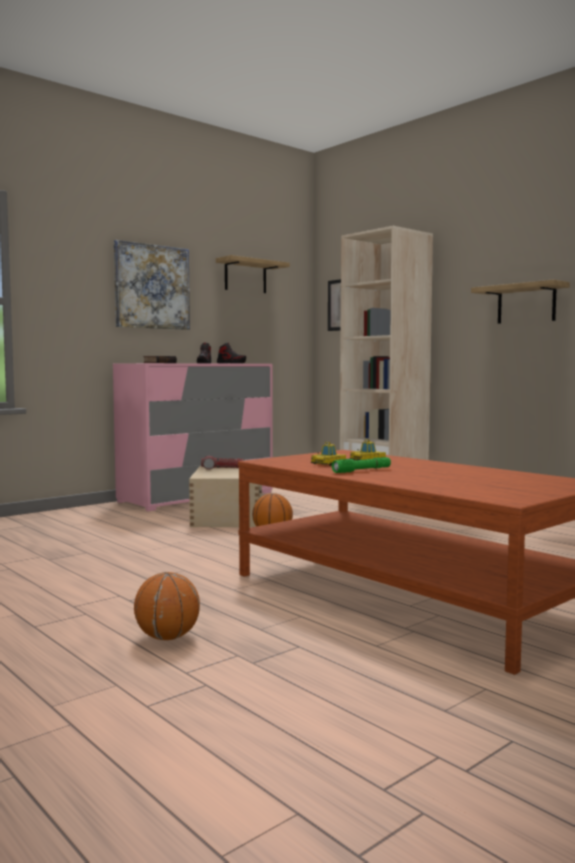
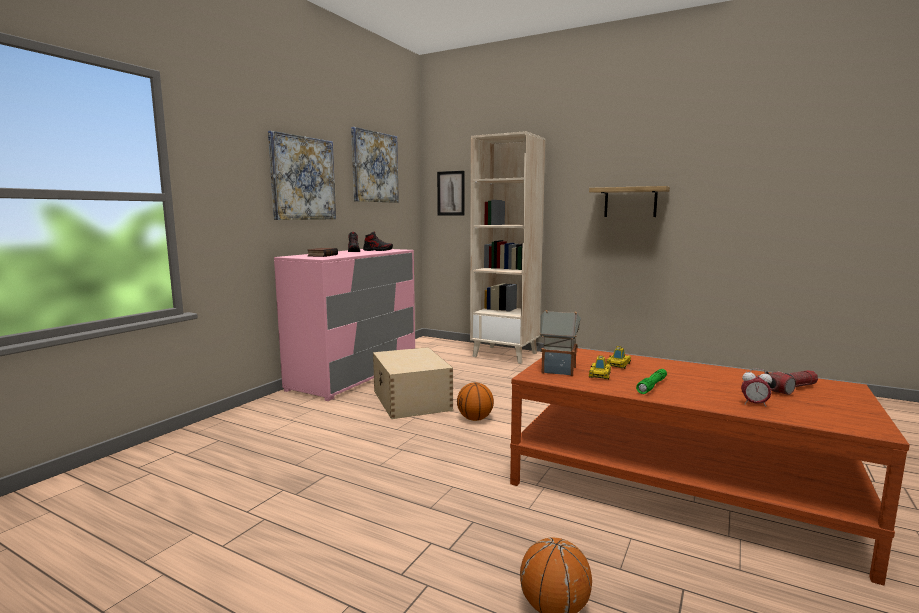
camera: 20 degrees left, 5 degrees up
(222, 469) = (401, 356): flashlight -> flashlight (790, 389)
(245, 276) = (374, 167): shelf -> picture
(295, 459) = (557, 370): none -> toy house
(433, 483) = (754, 404): none -> alarm clock

